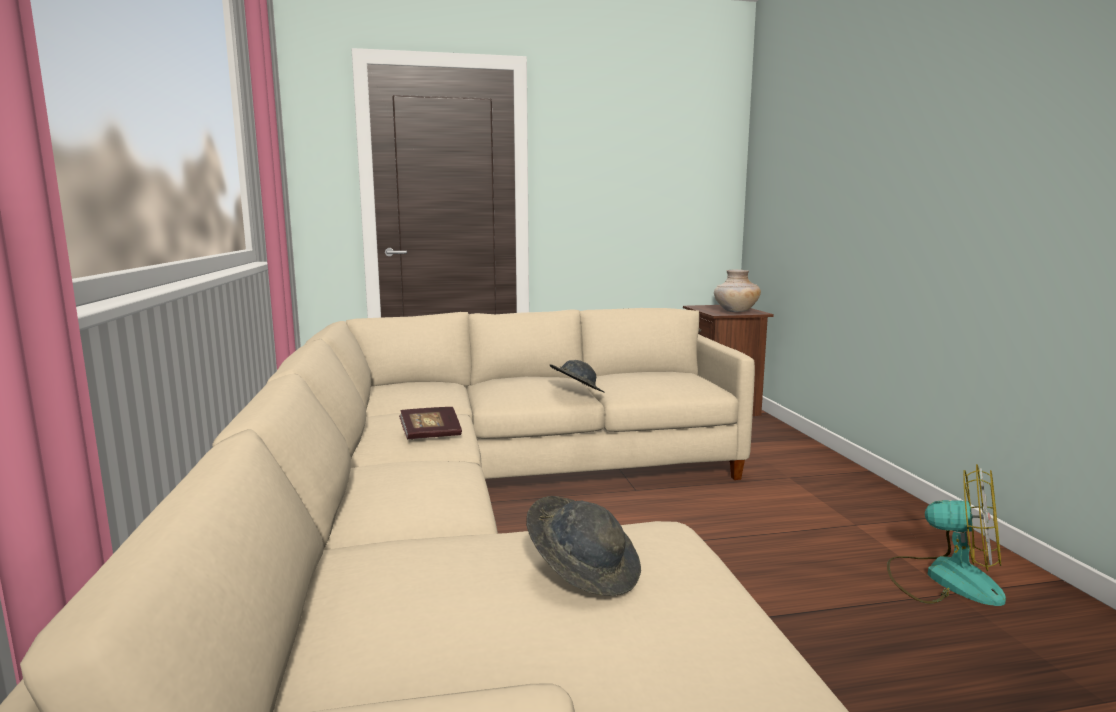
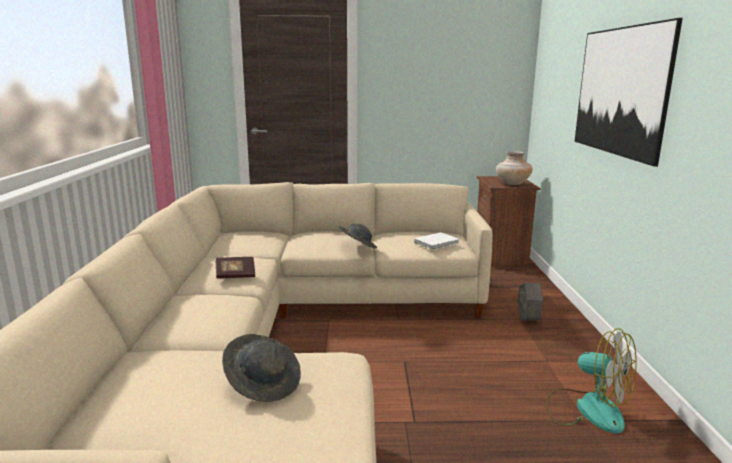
camera: 10 degrees right, 5 degrees up
(679, 382) = (437, 243): none -> white book
(801, 478) = (528, 320): none -> grey planter
(902, 176) = (619, 91): none -> picture

